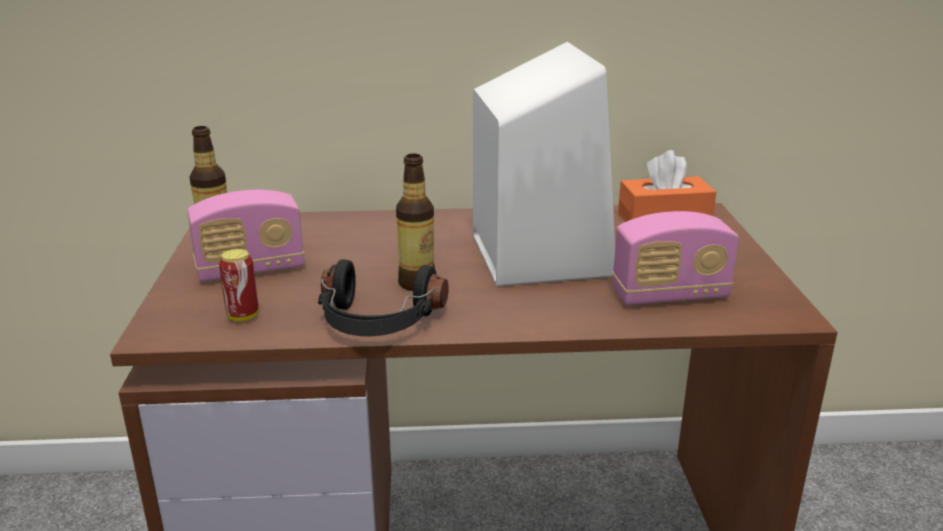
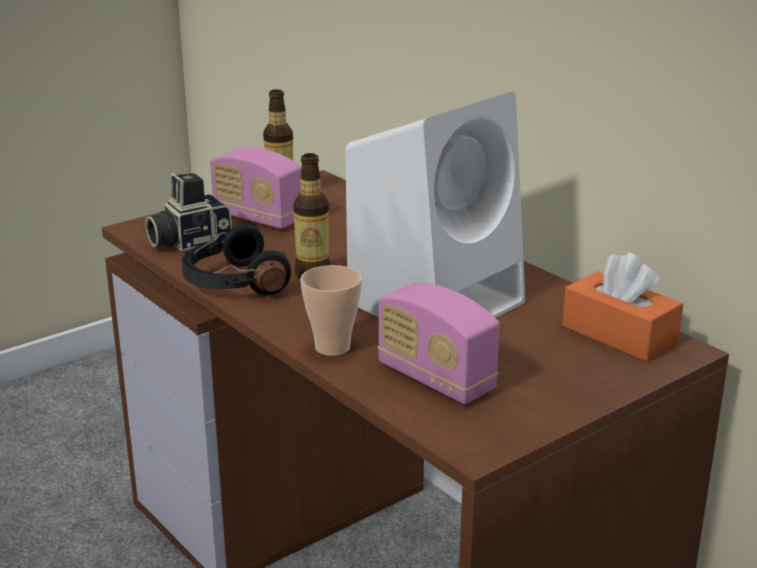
camera: 55 degrees right, 0 degrees up
(243, 316) = (188, 241): can -> camera
(571, 317) = (332, 347): none -> cup

